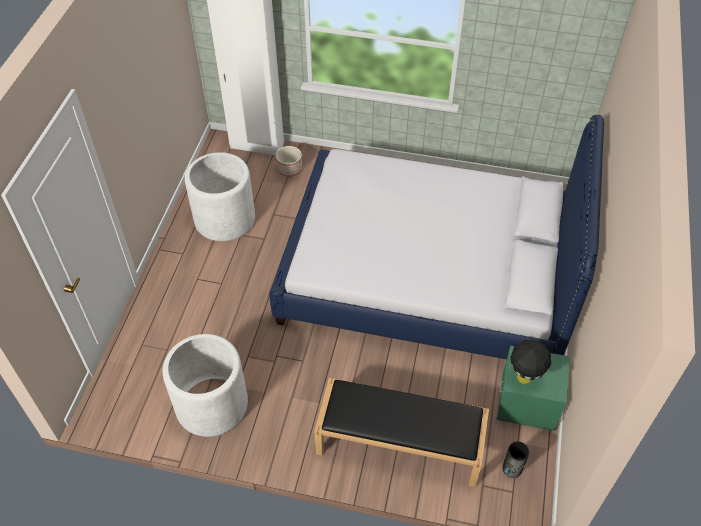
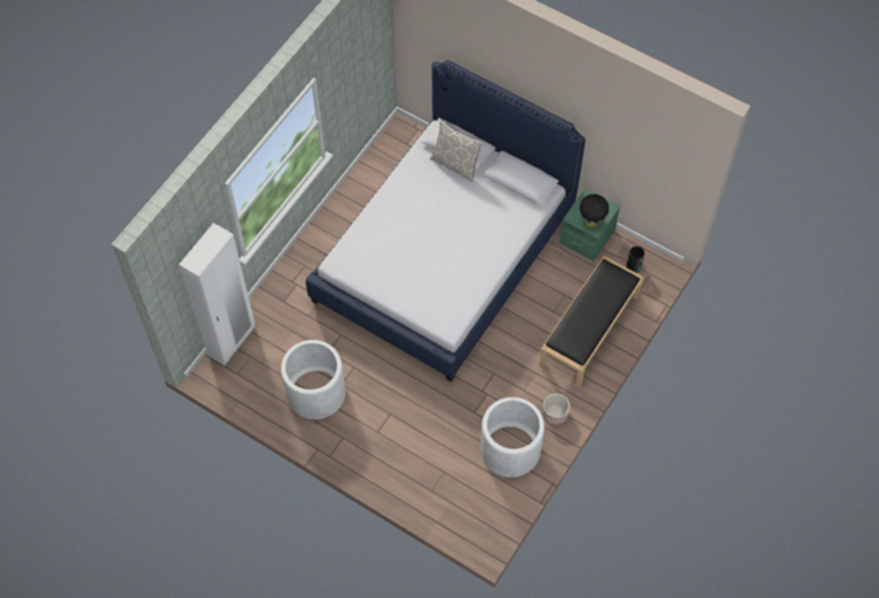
camera: 70 degrees left, 10 degrees up
(289, 168) = (276, 322): planter -> planter (555, 413)
(515, 217) = (455, 164): none -> pillow

